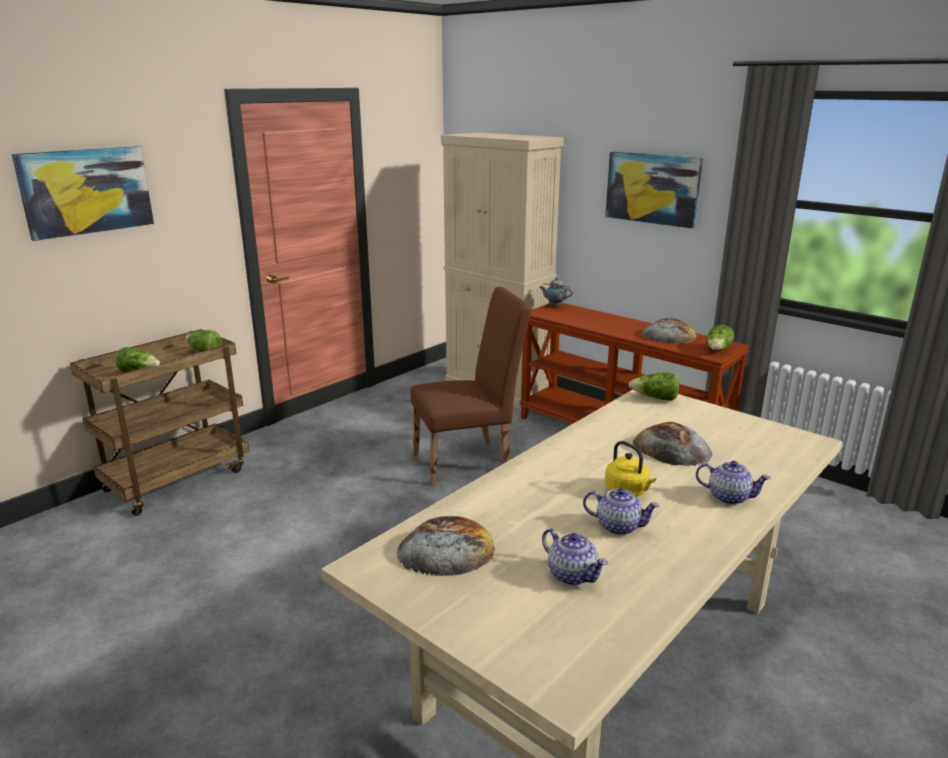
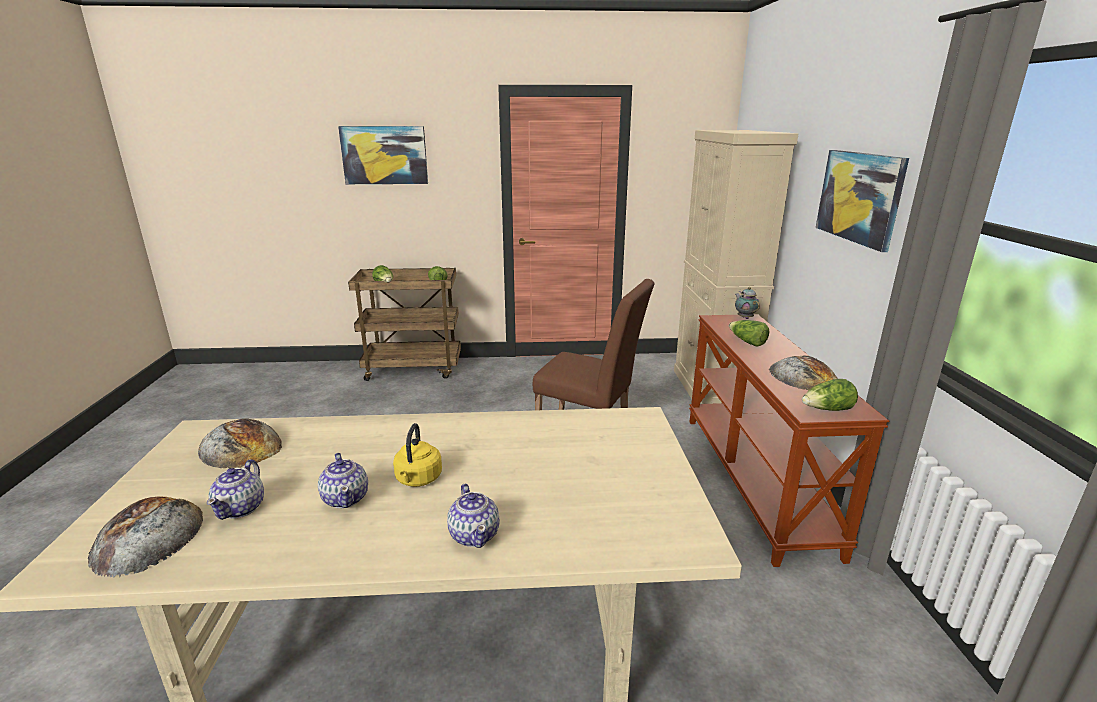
camera: 45 degrees right, 0 degrees up
(655, 398) = (637, 423): lettuce -> lettuce (747, 342)
(671, 448) = (539, 469): bread -> bread (148, 536)

